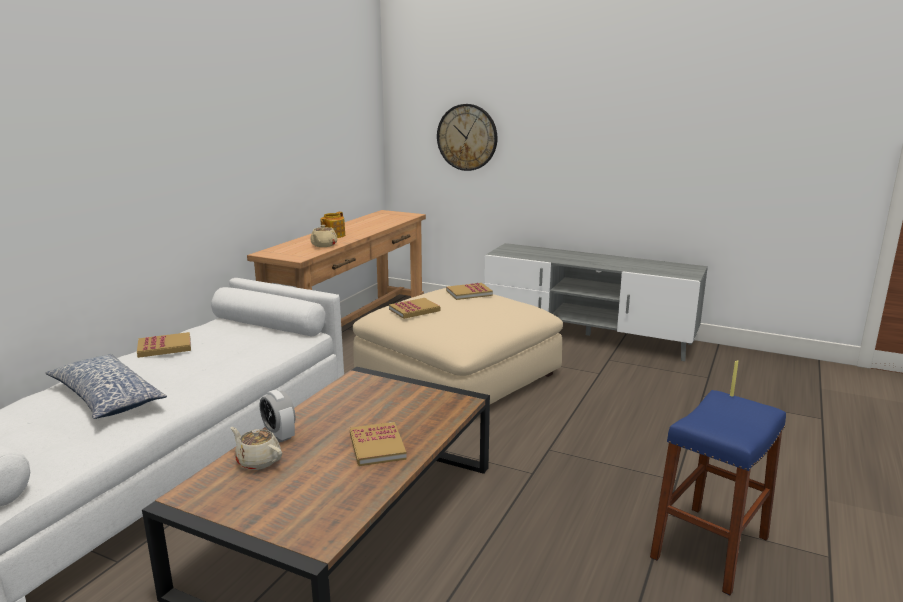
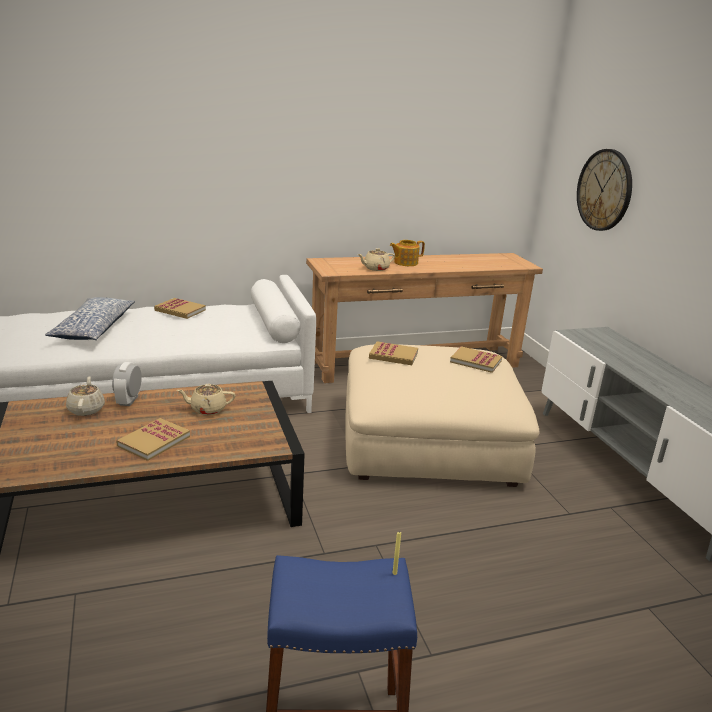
camera: 45 degrees right, 5 degrees up
(360, 406) = (207, 409): none -> beige teapot

